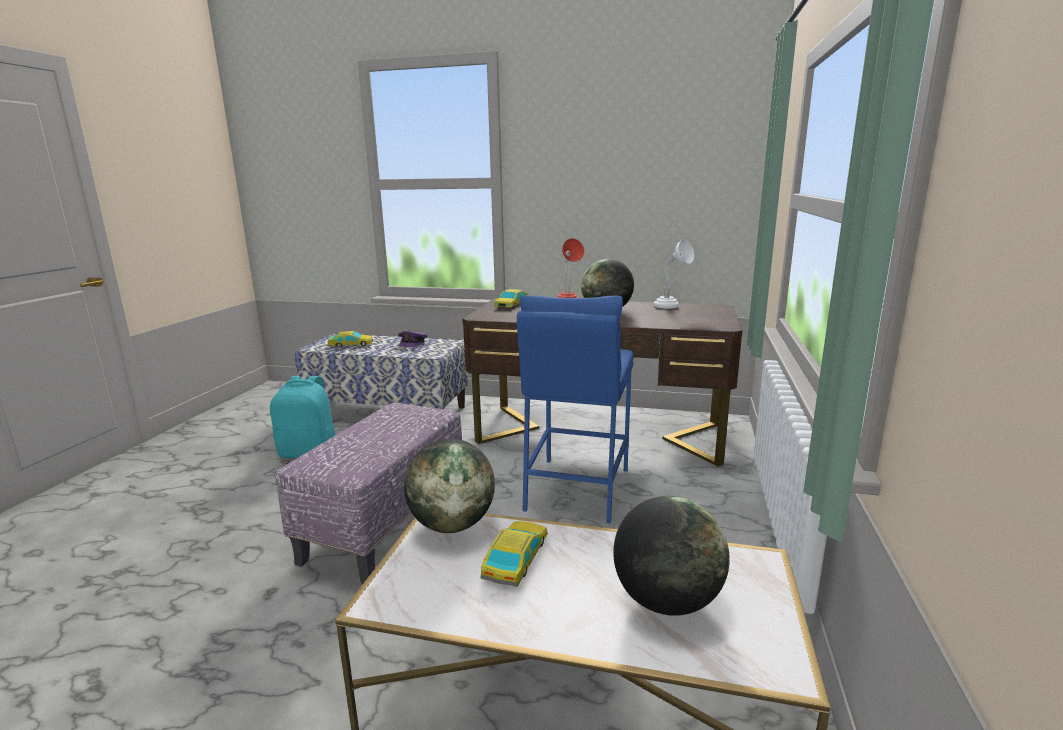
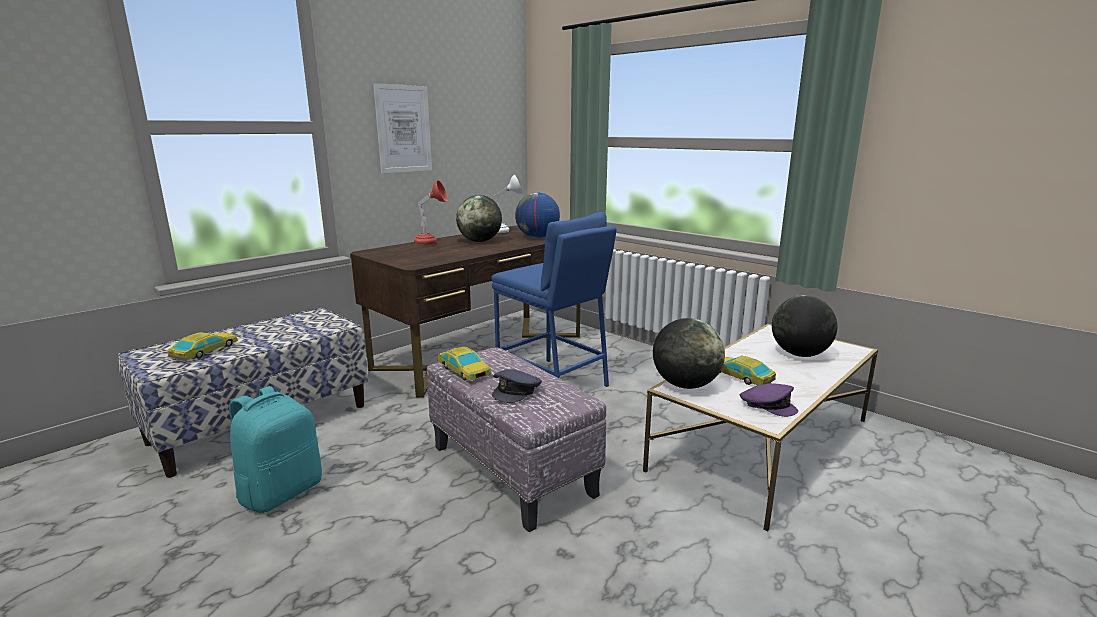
camera: 60 degrees left, 0 degrees up
(347, 443) = (516, 391): none -> grey cap
(413, 343) = (278, 325): purple cap -> purple cap (767, 405)
(511, 304) = (393, 253): toy car -> toy car (464, 370)
(583, 183) = (403, 129): none -> picture
(671, 320) = (537, 237): none -> globe

